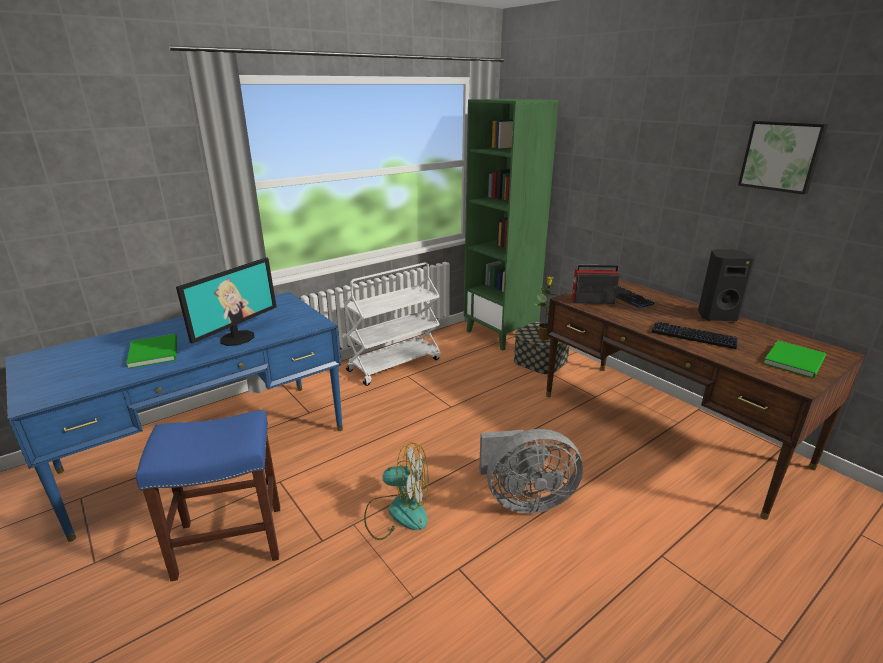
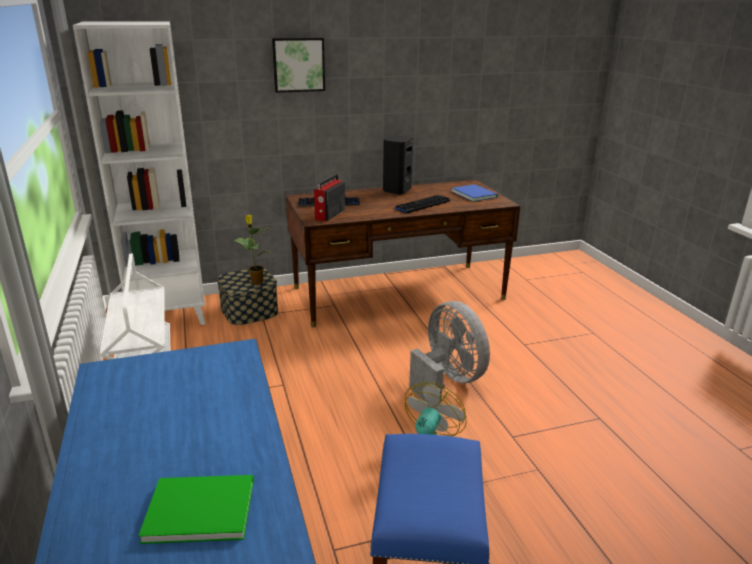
camera: 70 degrees left, 0 degrees up
(237, 338) = (221, 419): monitor -> none
(501, 334) = (170, 315): green bookcase -> white bookcase
(524, 500) = (448, 381): grey fan -> grey fan turned 45 degrees counterclockwise
(781, 156) = (400, 58): picture -> picture (298, 64)
(796, 360) = (474, 194): green book -> blue book

